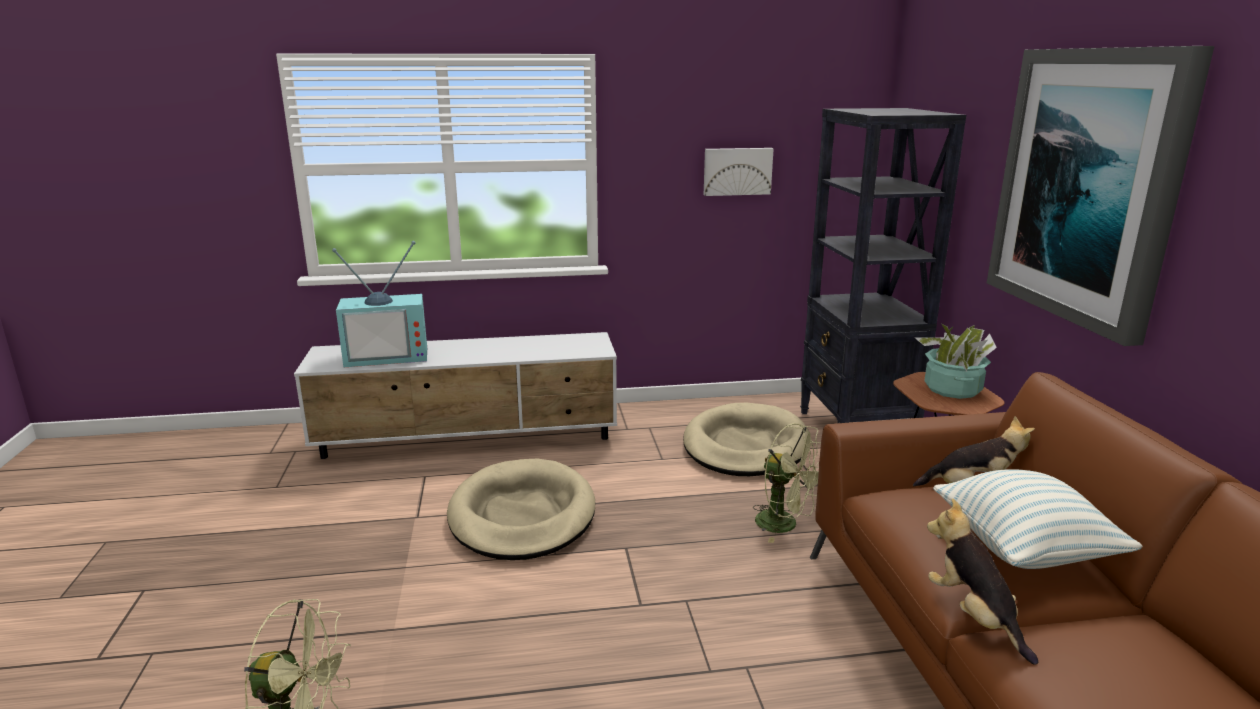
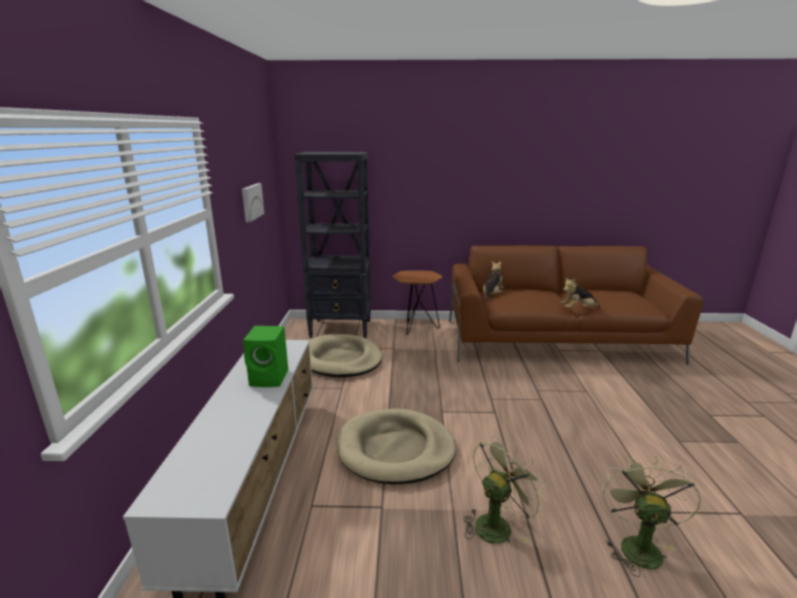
camera: 80 degrees left, 0 degrees up
(388, 355) = (220, 445): television -> none
(511, 353) = (270, 378): none -> green speaker
(785, 525) = (429, 363): green fan -> green fan (497, 523)
(952, 389) = (415, 275): potted plant -> none
(1024, 549) = (538, 294): pillow -> none
(1088, 186) = (452, 174): picture -> none

